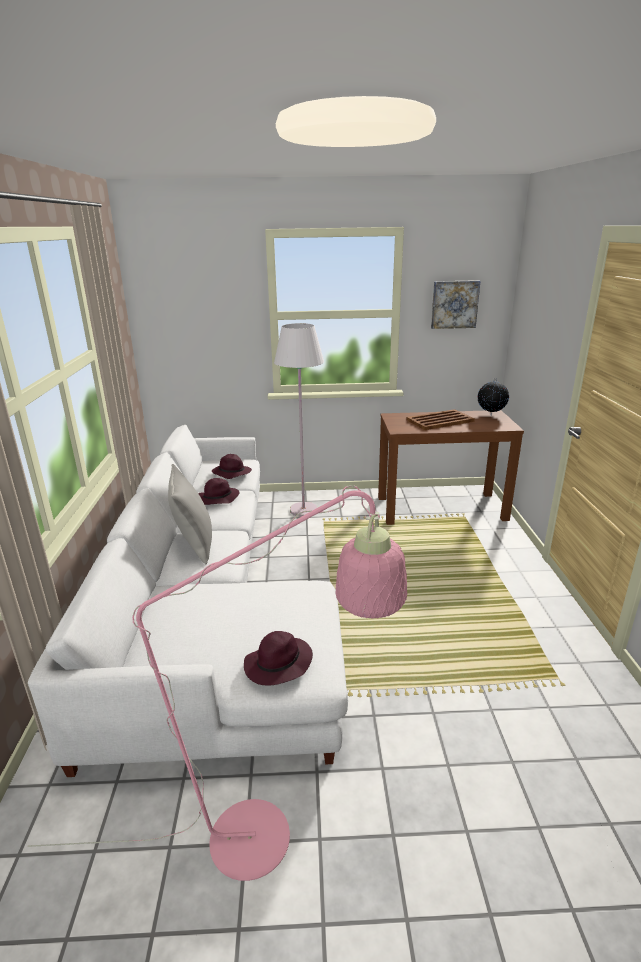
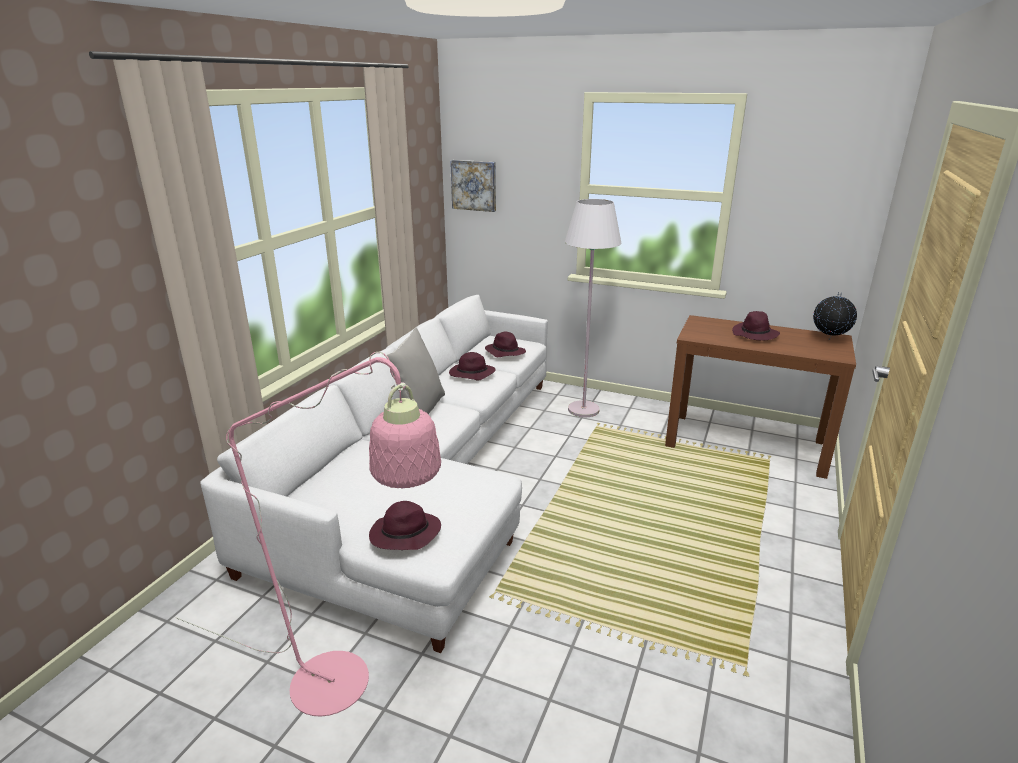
camera: 25 degrees right, 0 degrees up
(440, 420) = (755, 335): brown tray -> purple hat
(454, 304) = (805, 192): picture -> picture (474, 185)

